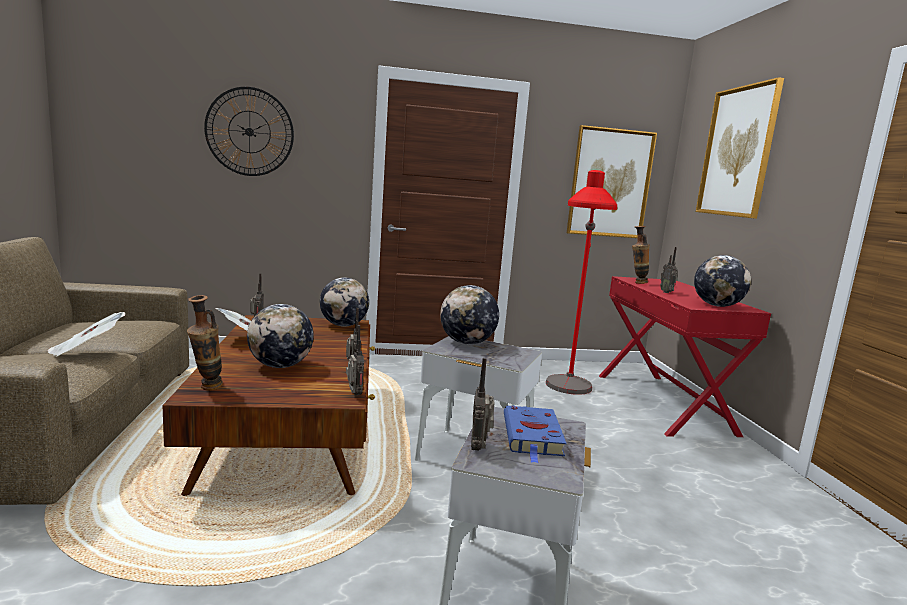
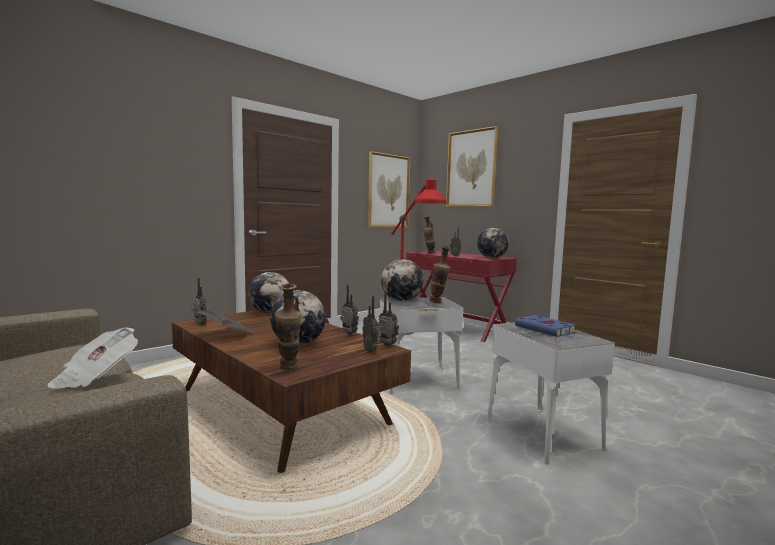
camera: 35 degrees left, 5 degrees down
(249, 132) = (115, 148): wall clock -> none
(480, 447) = (543, 339): radio -> radio (371, 350)
(506, 357) = (438, 303): none -> vase

